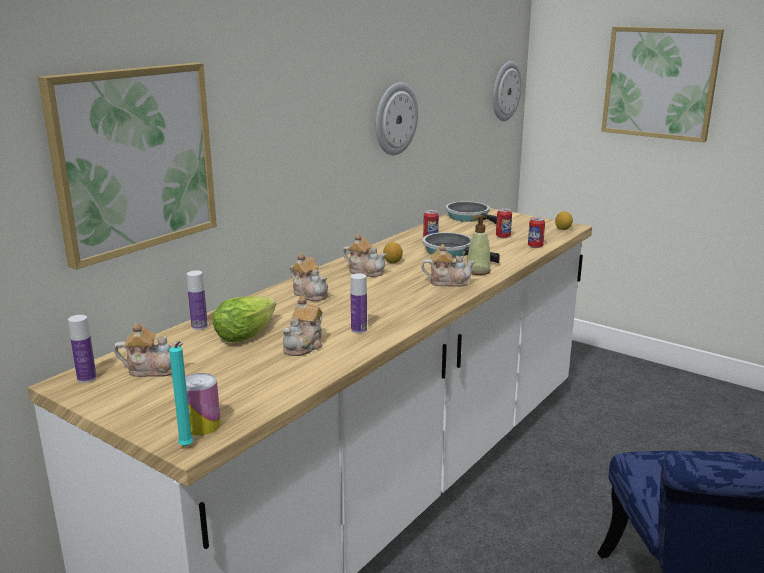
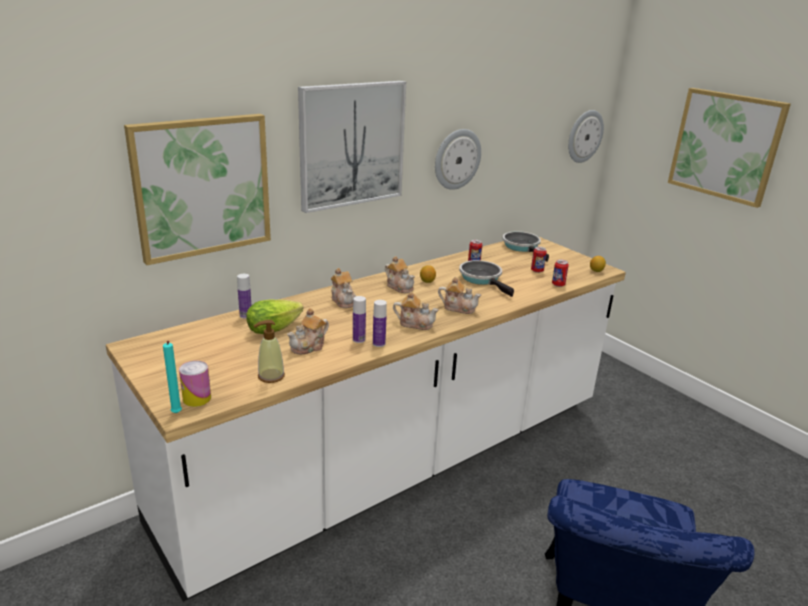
camera: 15 degrees right, 5 degrees up
(87, 378) = (145, 345): bottle -> bottle (379, 343)
(152, 369) = (192, 346): teapot -> teapot (415, 323)
(292, 102) = (351, 144): none -> picture
(478, 271) = (490, 301): soap dispenser -> soap dispenser (271, 376)

